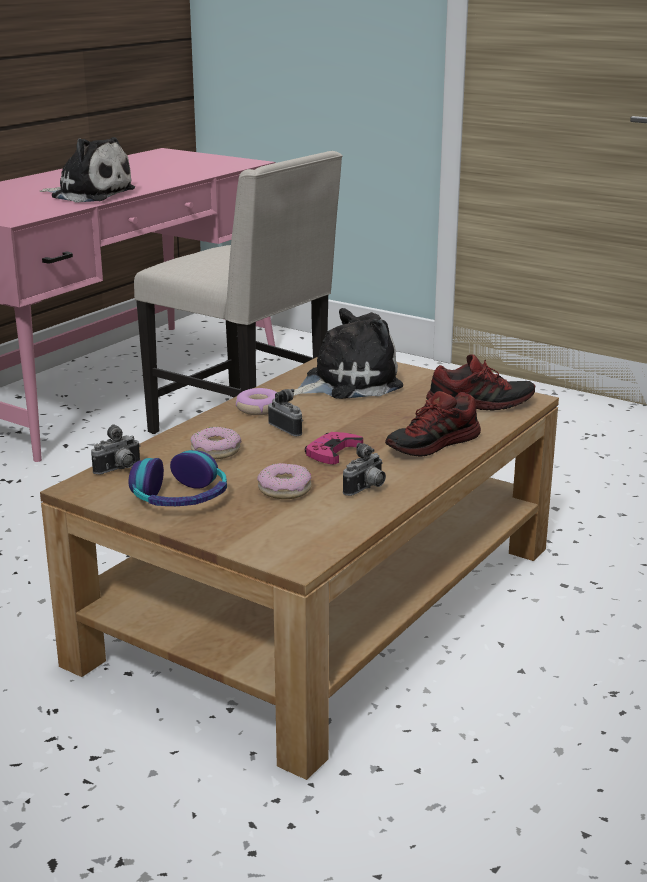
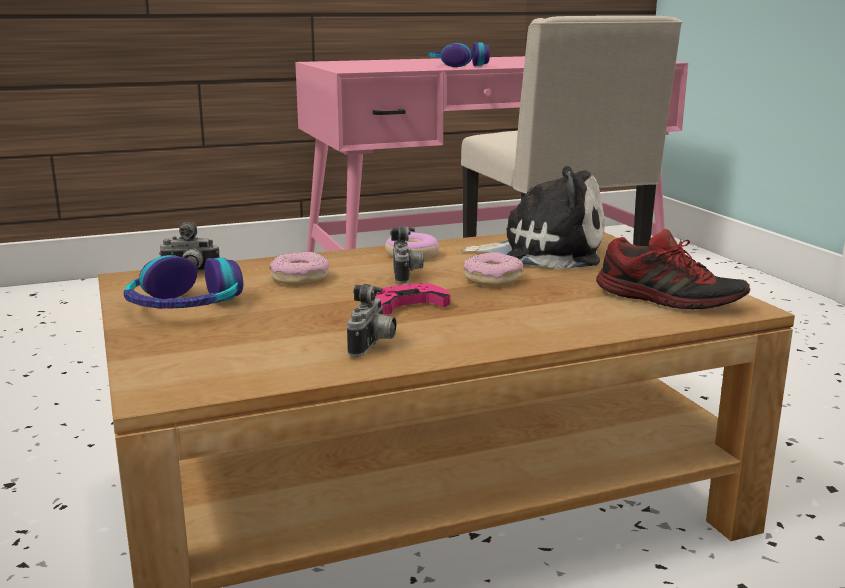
camera: 35 degrees right, 5 degrees down
(89, 194) = (457, 65): plush toy -> headphones
(285, 489) = (291, 324): donut -> donut (493, 279)
(366, 489) = (373, 346): camera -> camera turned 60 degrees counterclockwise
(433, 444) = (535, 323): shoe -> none

